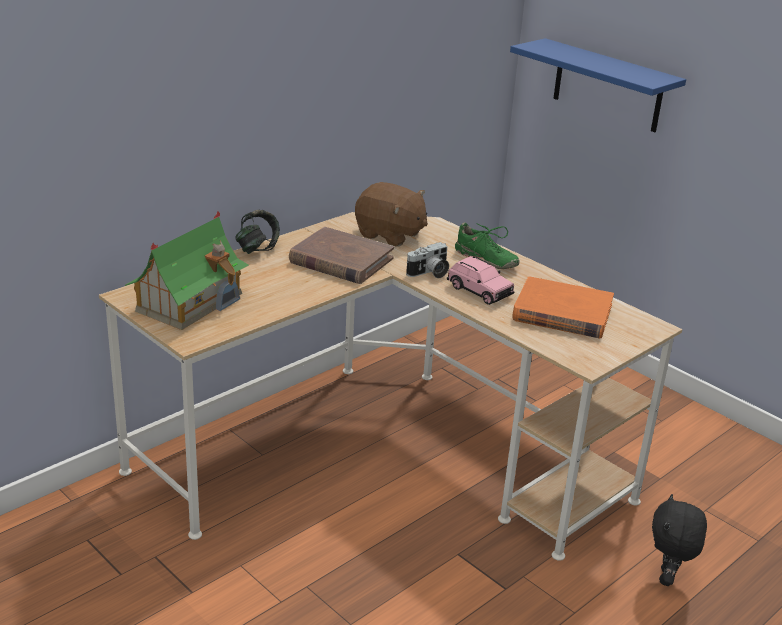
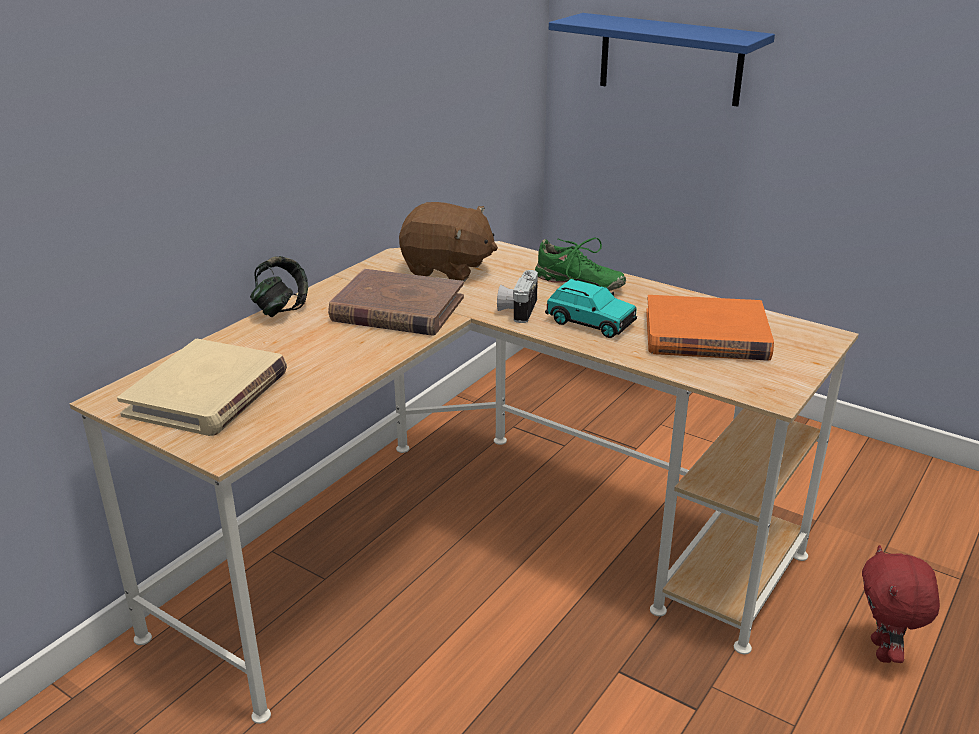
camera: 10 degrees left, 0 degrees up
(190, 302) = (208, 394): toy house -> beige book
(429, 273) = (517, 309): camera -> camera turned 150 degrees clockwise
(479, 291) = (590, 322): pink toy car -> turquoise toy car
(667, 578) = (883, 651): black plush toy -> red plush toy

